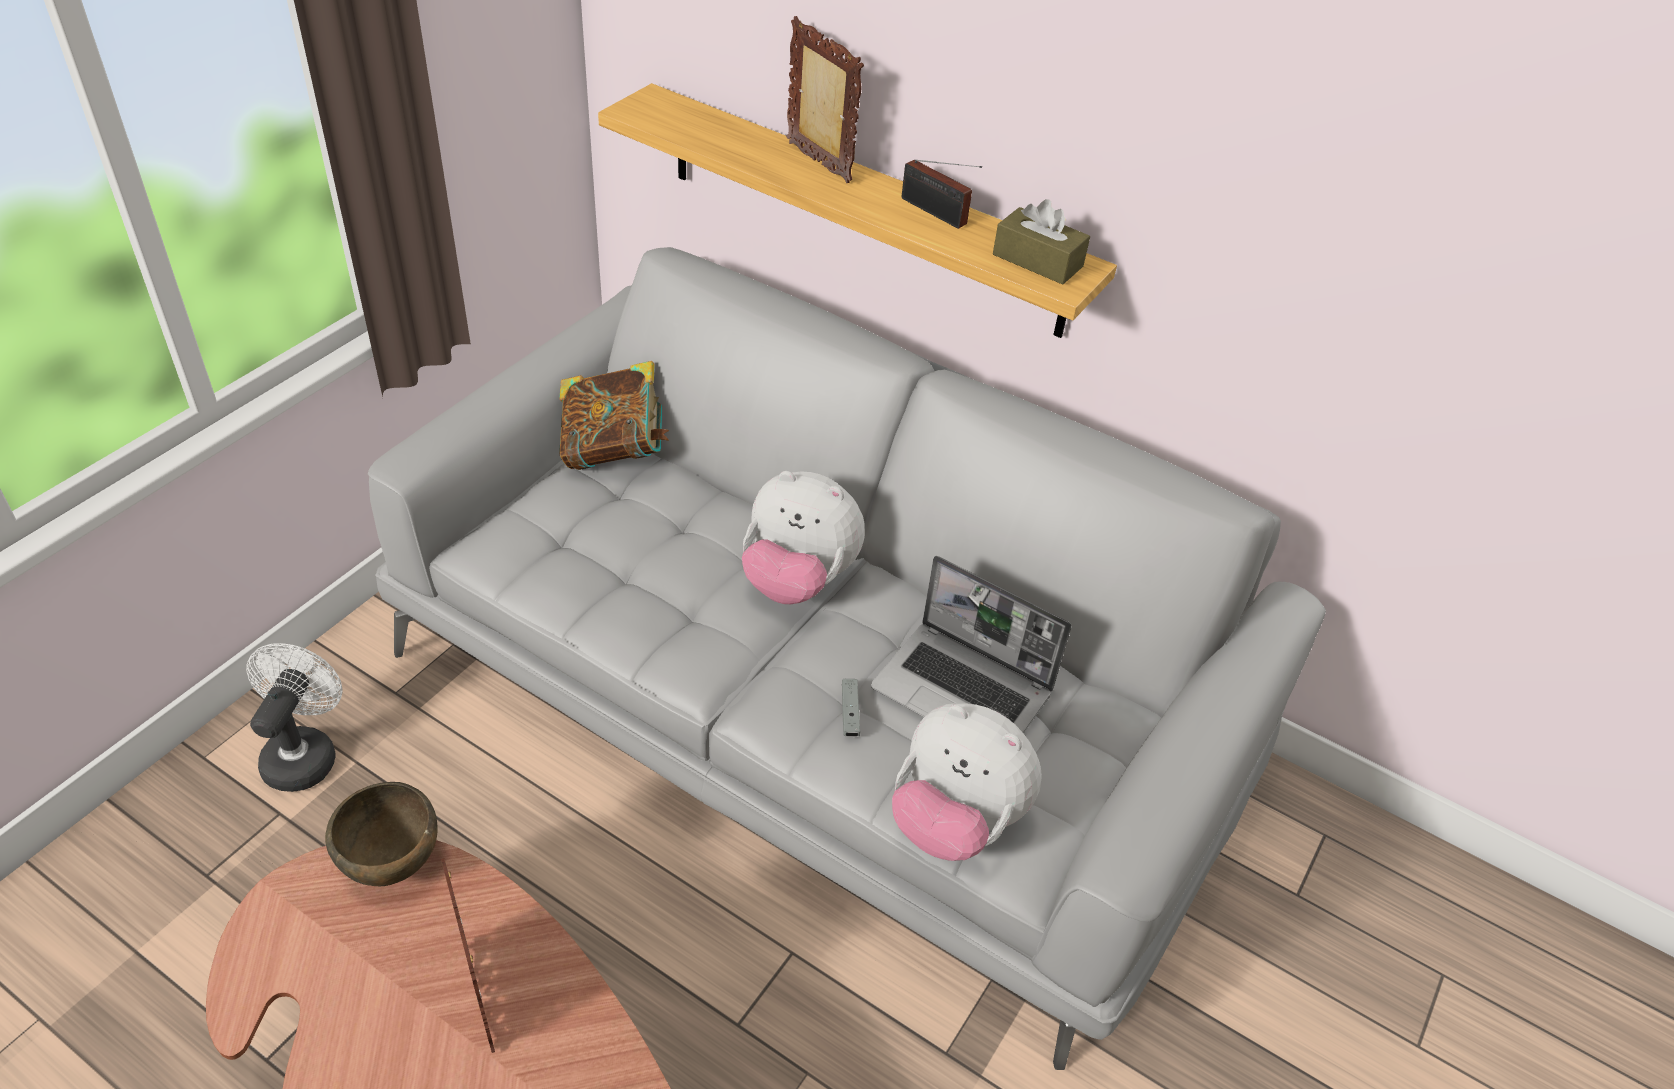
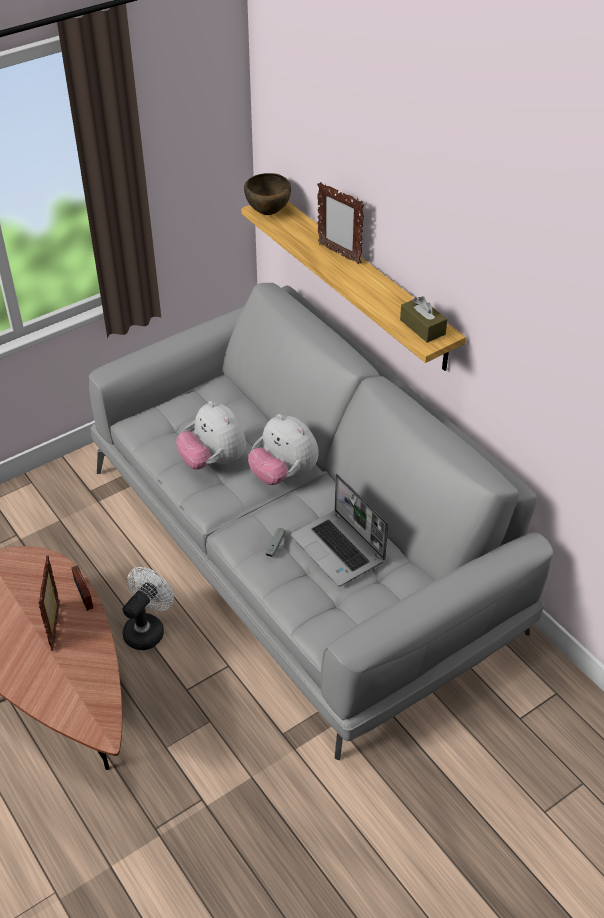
camera: 25 degrees right, 0 degrees up
(304, 753) = (37, 509): white fan -> white fan (147, 629)
(393, 864) = (42, 561): brown bowl -> brown bowl (268, 212)
(616, 451) = (222, 387): book -> none
(818, 163) = (339, 253): picture frame -> picture frame turned 150 degrees clockwise
(936, 213) = (384, 292): radio -> radio (84, 596)
(955, 821) = (300, 609): plush toy -> plush toy (213, 461)

